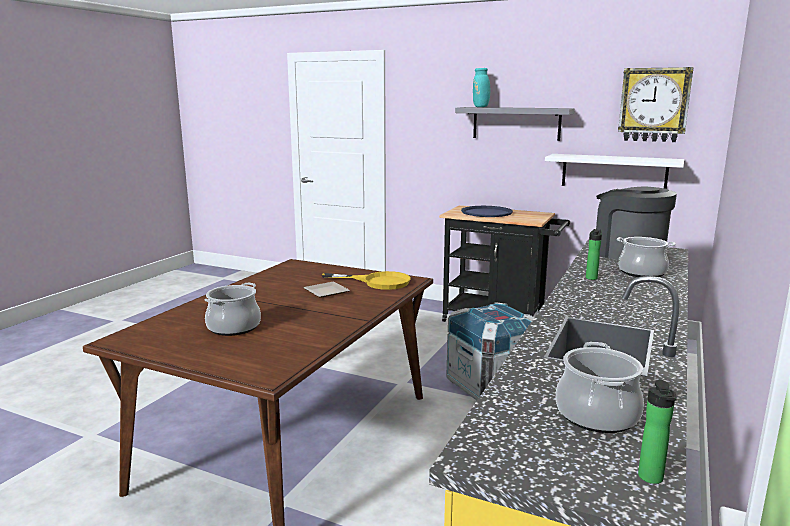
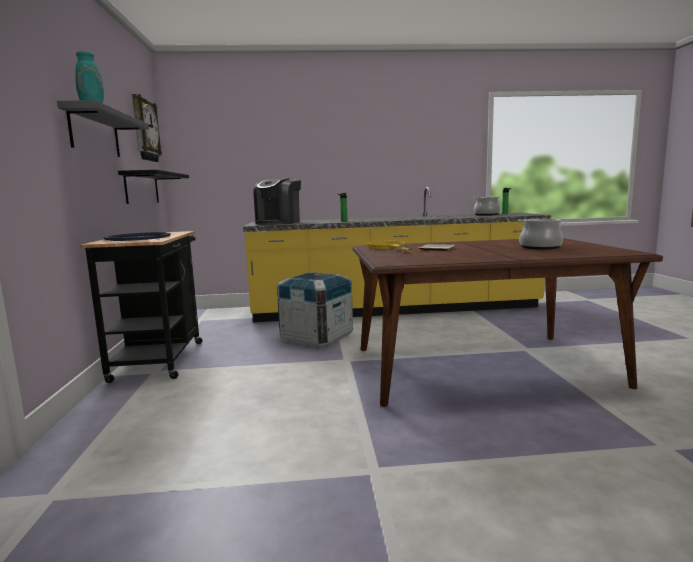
camera: 120 degrees left, 5 degrees down
(613, 172) = (142, 188): white shelf -> black shelf
(642, 272) = (318, 221): cooking pot -> none

